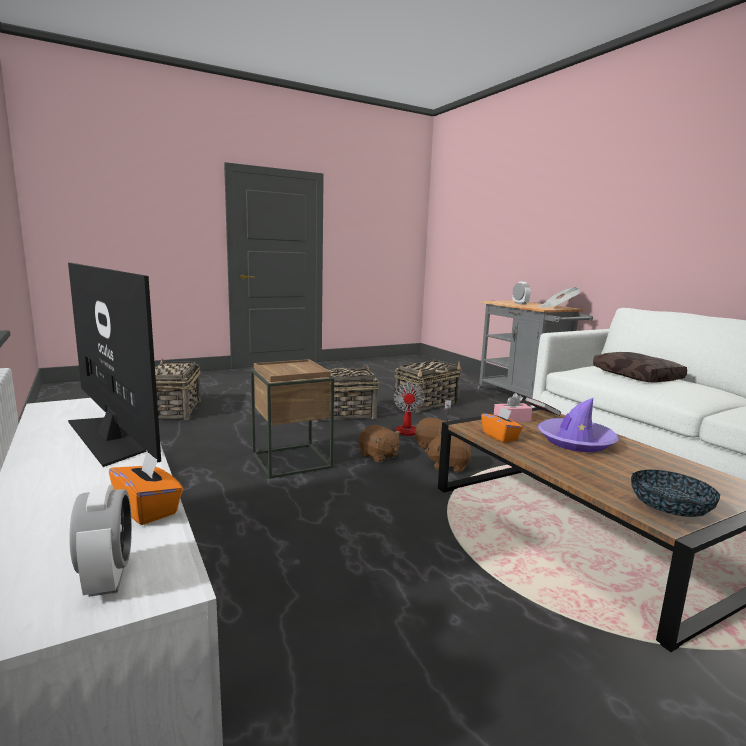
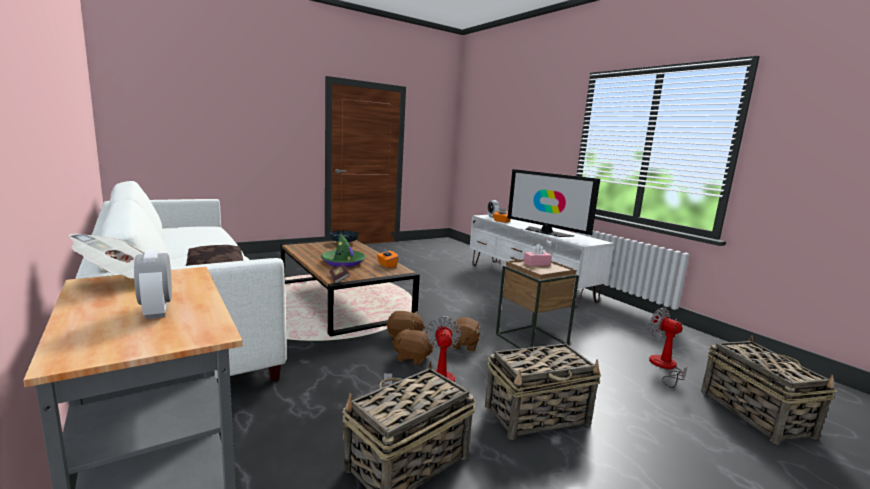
camera: 175 degrees right, 0 degrees up
(179, 434) = (664, 367): none -> fan
(378, 456) = (463, 345): brown plush toy -> brown plush toy turned 120 degrees counterclockwise
(511, 419) = (368, 275): pink tissue box -> pink tissue box (536, 263)
(575, 441) = (343, 262): purple hat -> green hat

